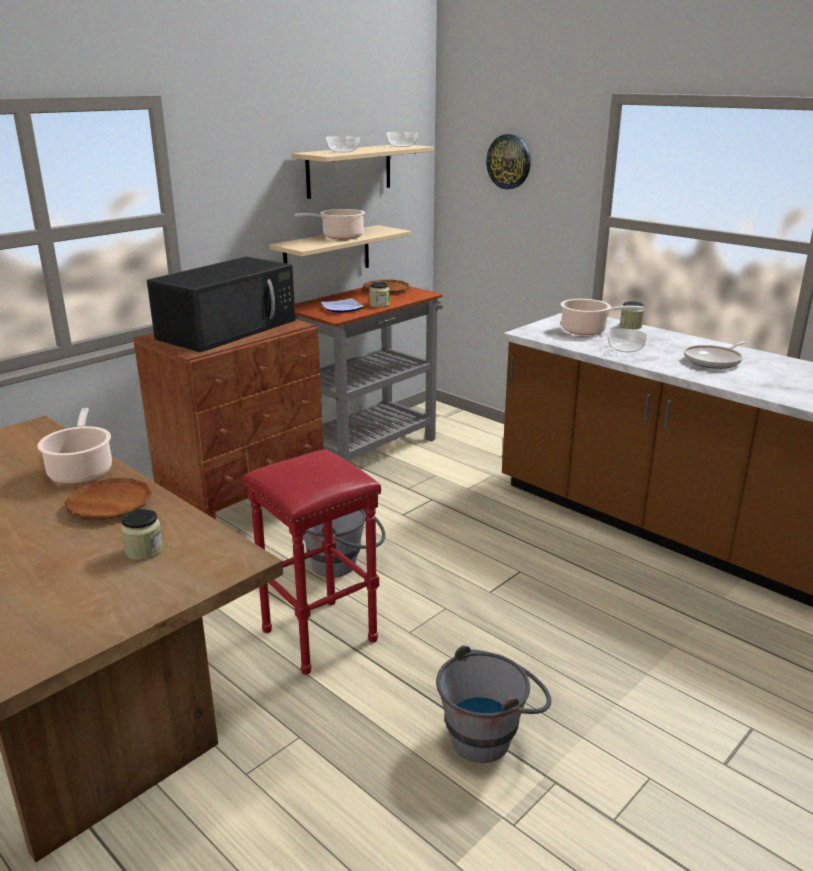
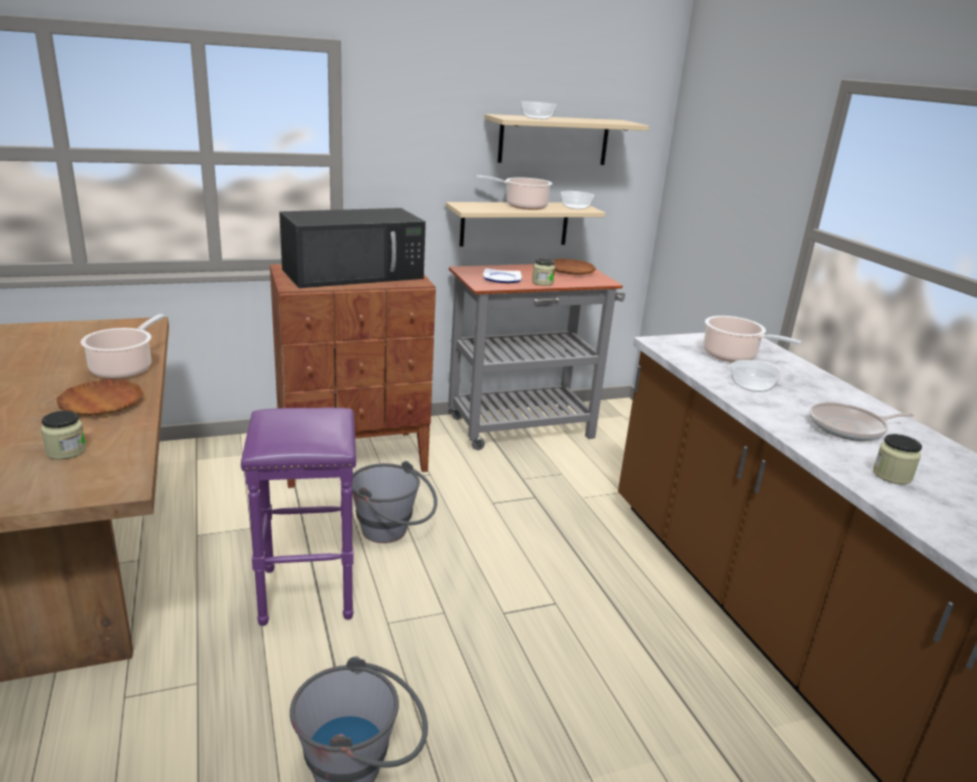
camera: 25 degrees right, 0 degrees up
(322, 635) = (309, 593): red stool -> purple stool
(402, 146) = (616, 121): bowl -> bowl (575, 207)
(509, 161) = (731, 152): wall clock -> none
(630, 326) = (795, 363): jar -> jar (892, 475)

